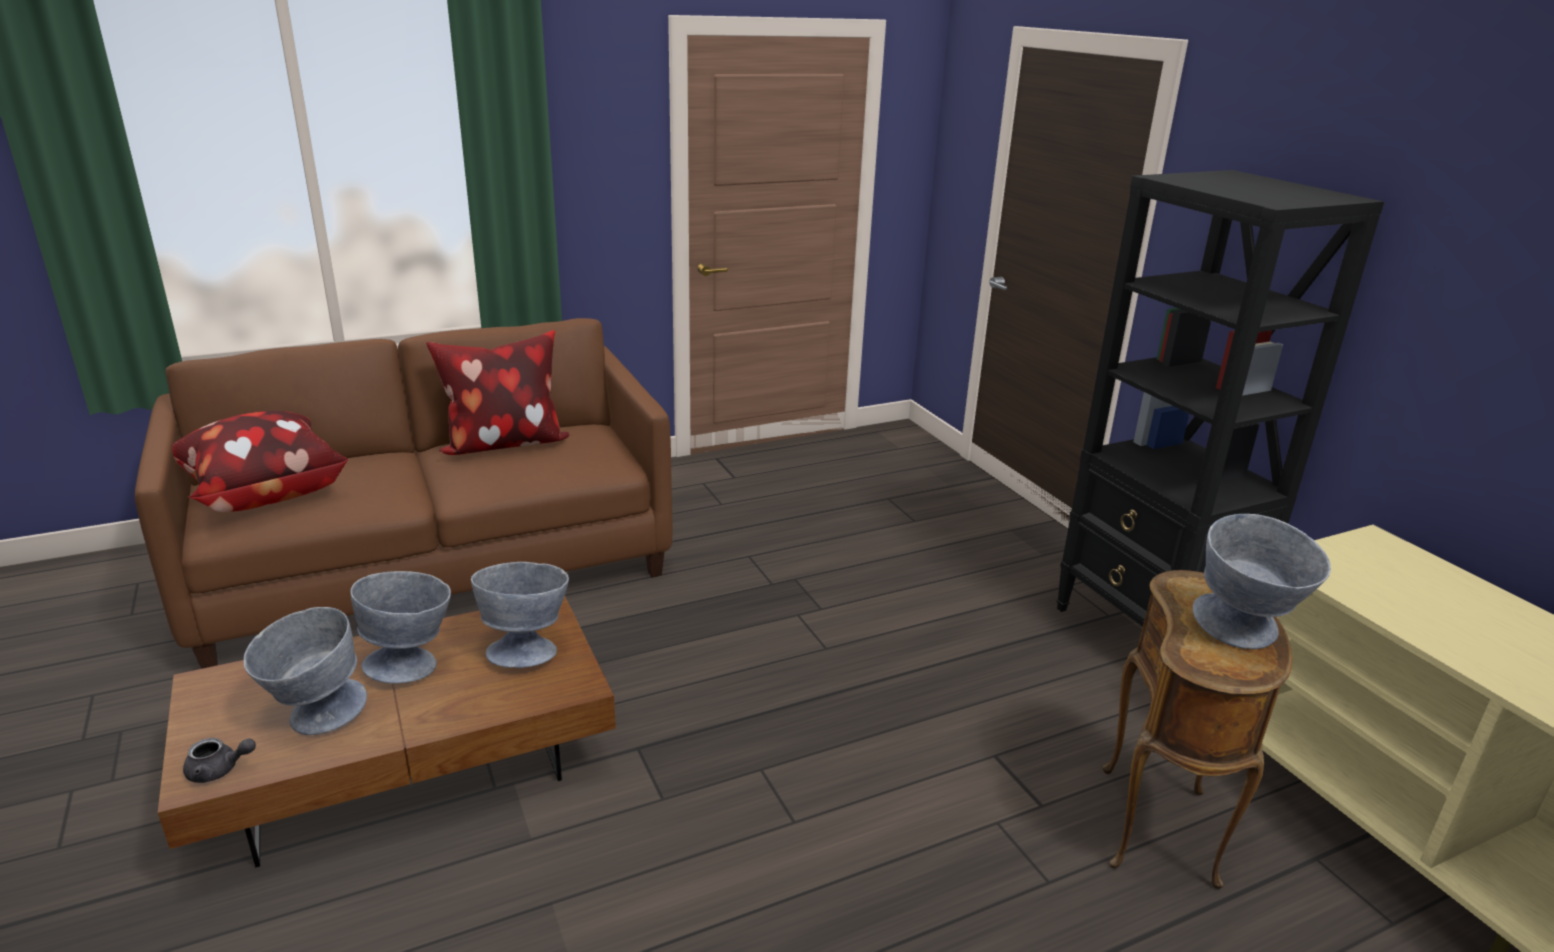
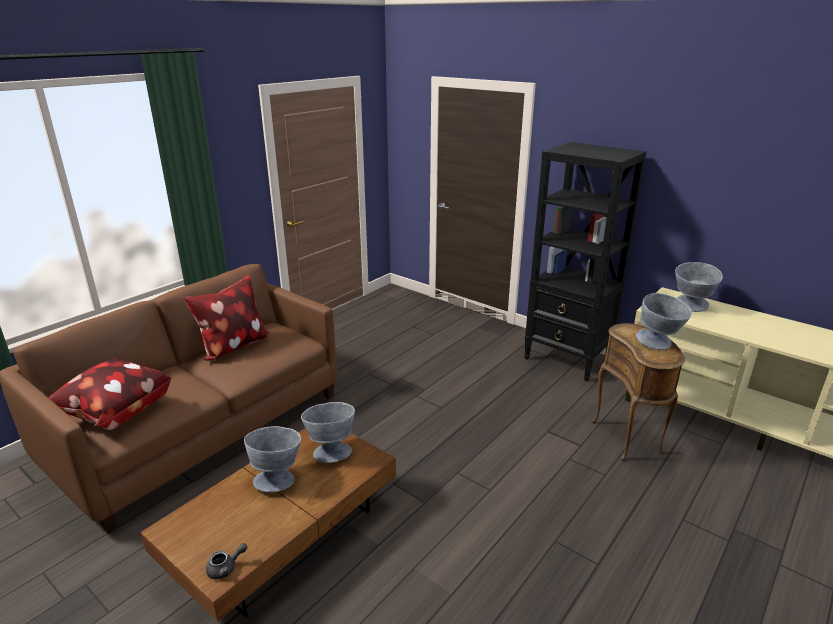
camera: 25 degrees left, 0 degrees up
(314, 717) = (251, 523): grey bowl -> grey bowl (690, 307)

